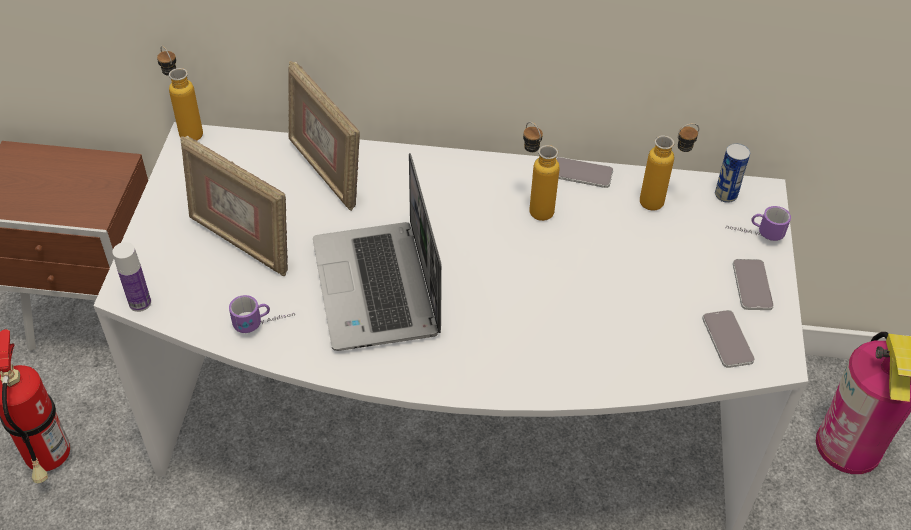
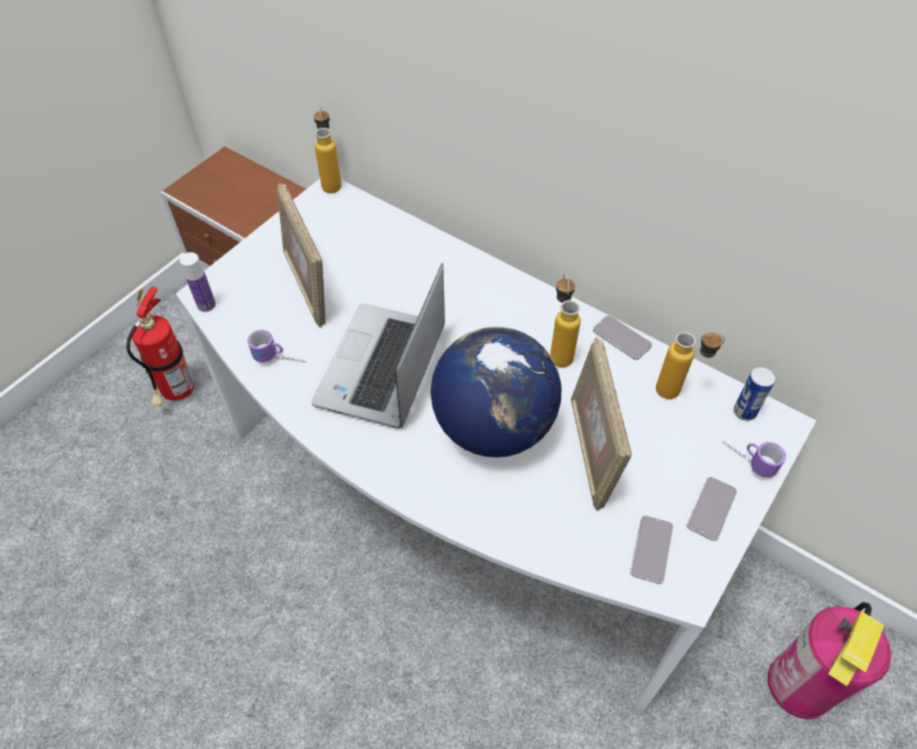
camera: 30 degrees right, 5 degrees up
(325, 172) = (409, 254): picture frame -> picture frame (590, 452)
(522, 297) = (493, 426): none -> globe

